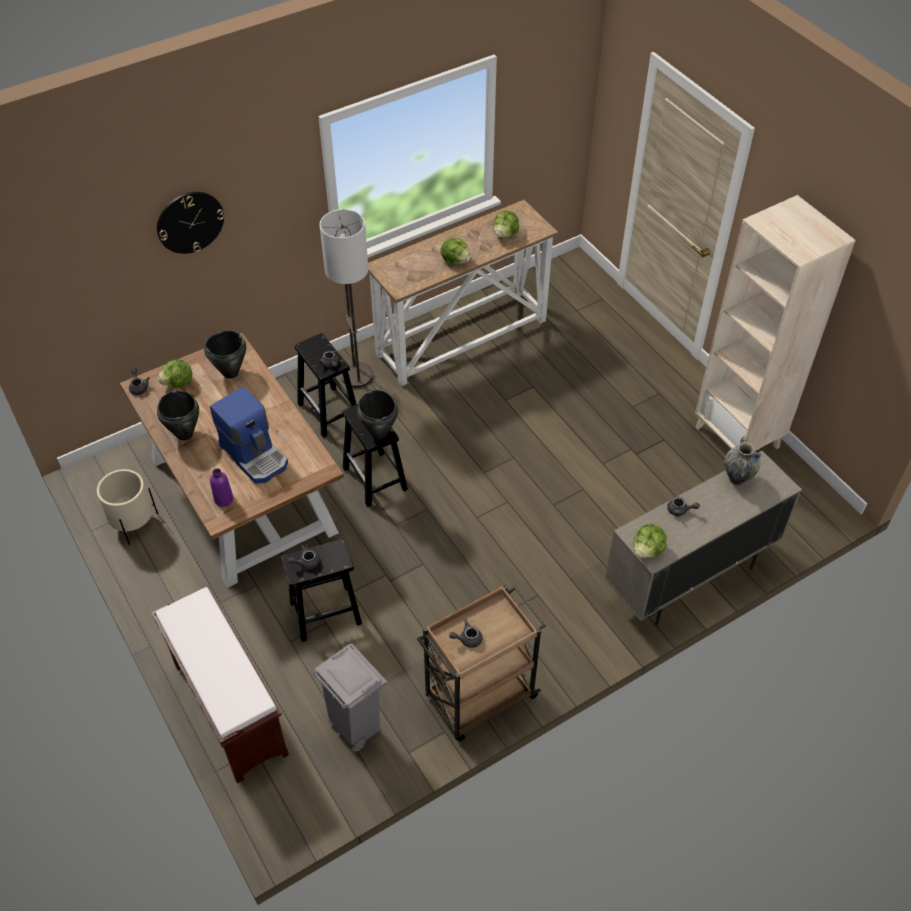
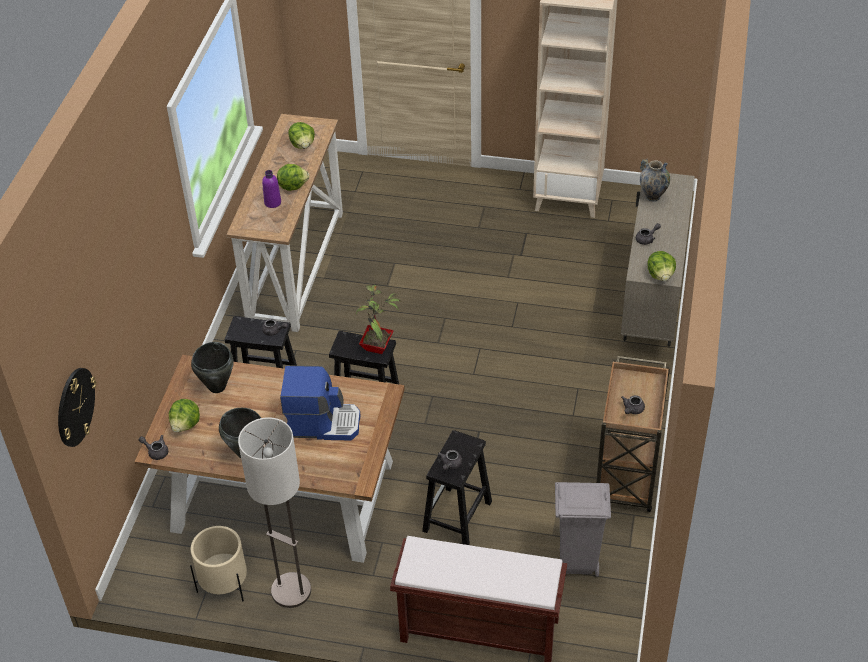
camera: 45 degrees left, 5 degrees down
(190, 222) = (127, 261): wall clock -> wall clock (75, 407)
(223, 499) = (344, 468): purple bottle -> purple bottle (272, 202)
(356, 375) = (252, 350): floor lamp -> floor lamp (291, 591)
(379, 433) = (378, 347): black cooking pot -> potted plant

